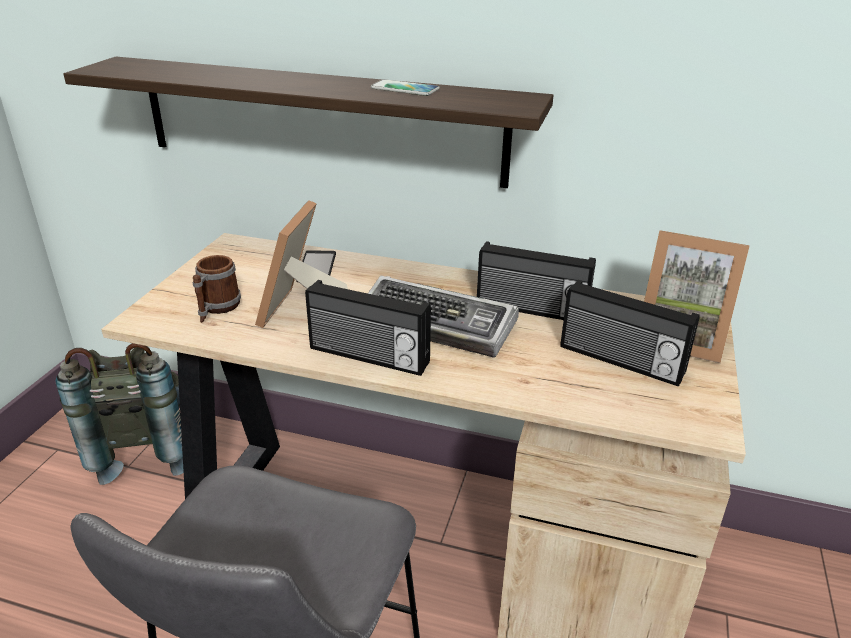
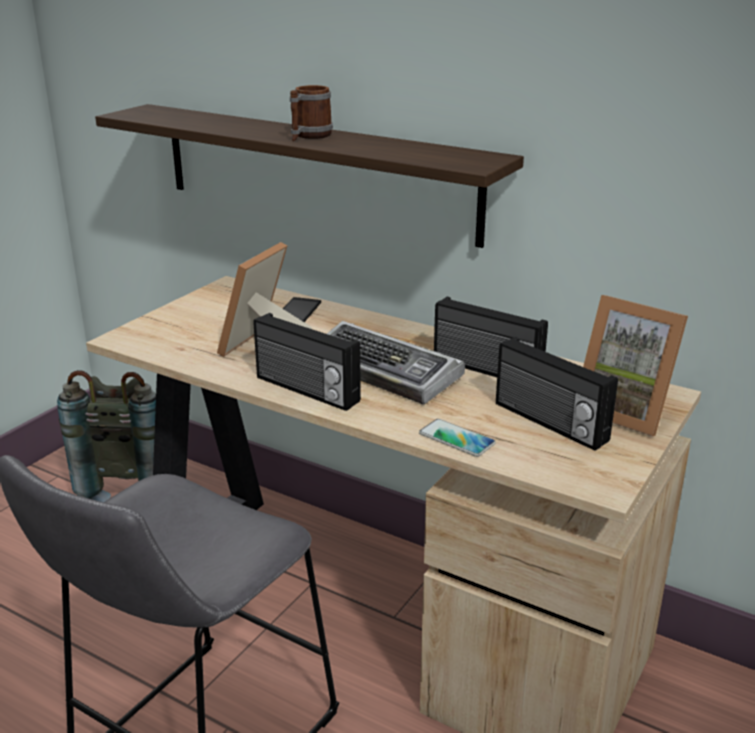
camera: 15 degrees right, 5 degrees down
(216, 309) = (190, 337): mug -> mug (309, 136)
(404, 89) = (382, 144): phone -> phone (456, 439)

